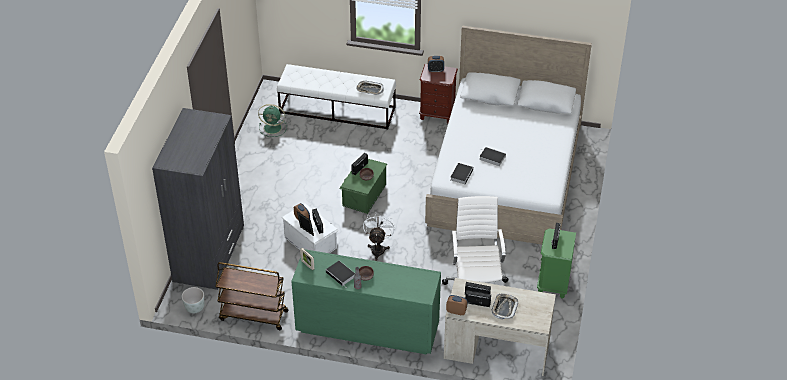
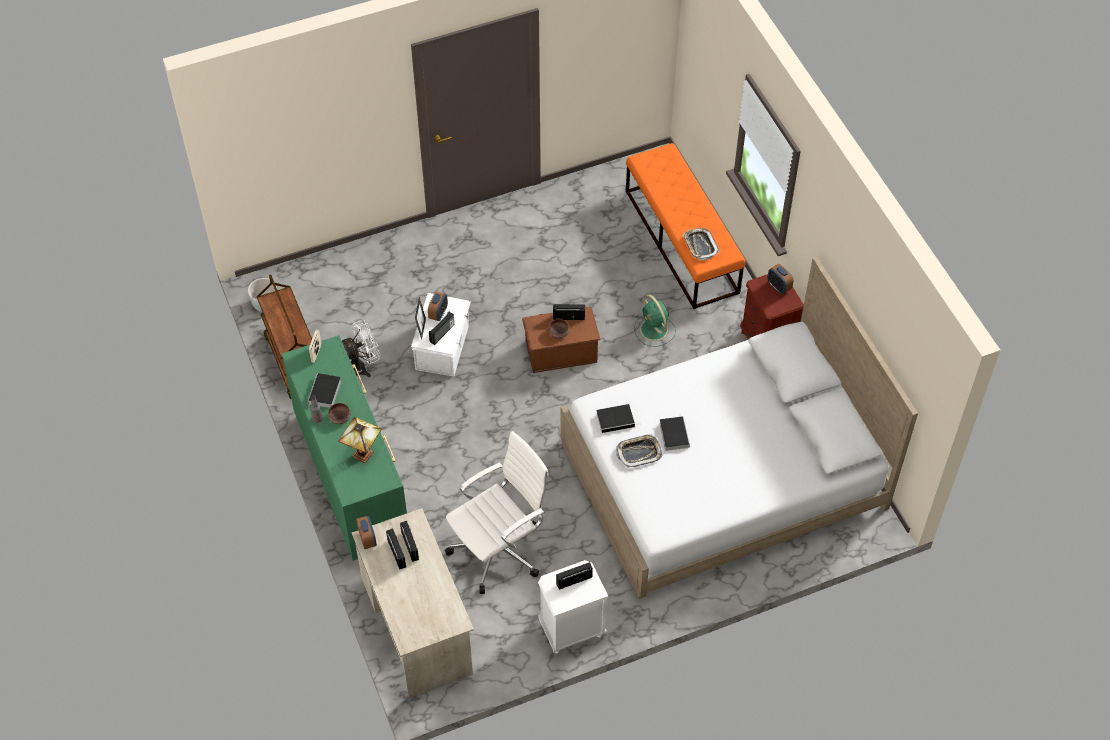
camera: 55 degrees right, 10 degrees up
(209, 254) = (352, 269): grey wardrobe -> none
(273, 128) = (596, 202): green fan -> green fan (654, 330)
(337, 110) = (681, 242): white bench -> orange bench
(363, 195) = (560, 351): green storage box -> brown storage box
(378, 248) = (485, 416): white fan -> white fan (361, 366)
(403, 277) = (364, 454): none -> table lamp
(504, 308) = (409, 586): tray -> tray (639, 452)
(553, 284) = (571, 629): green nightstand -> white nightstand

